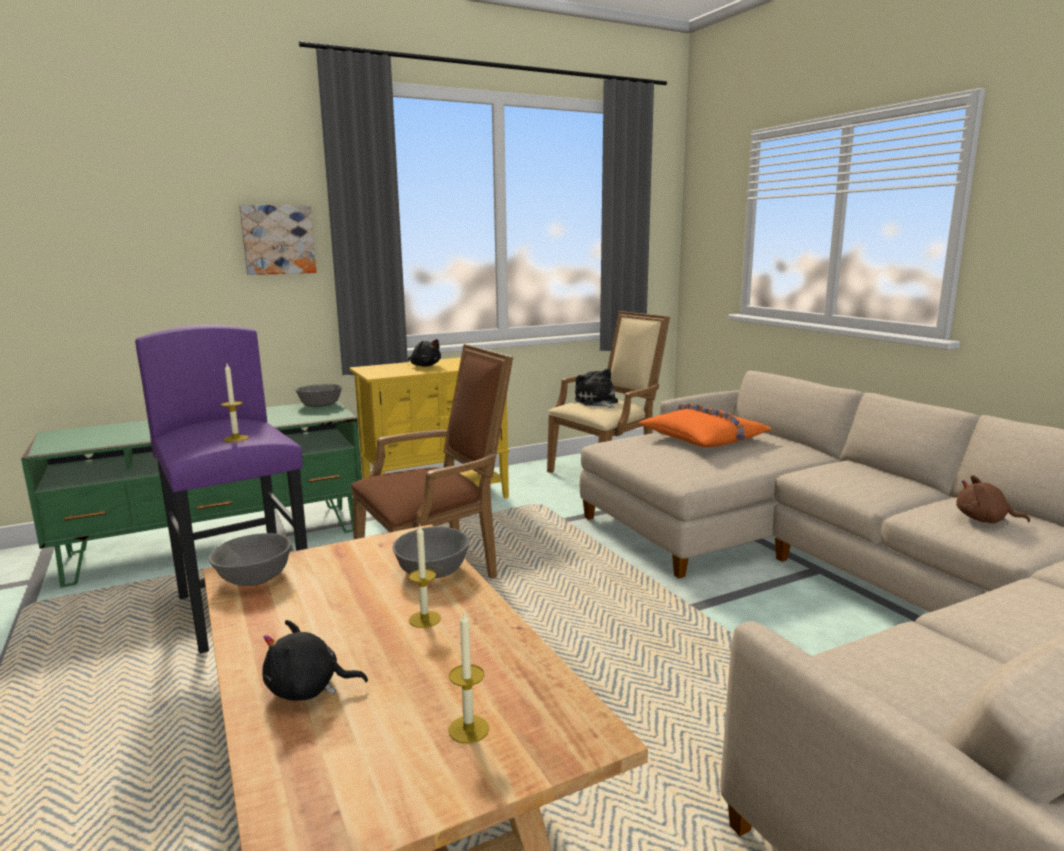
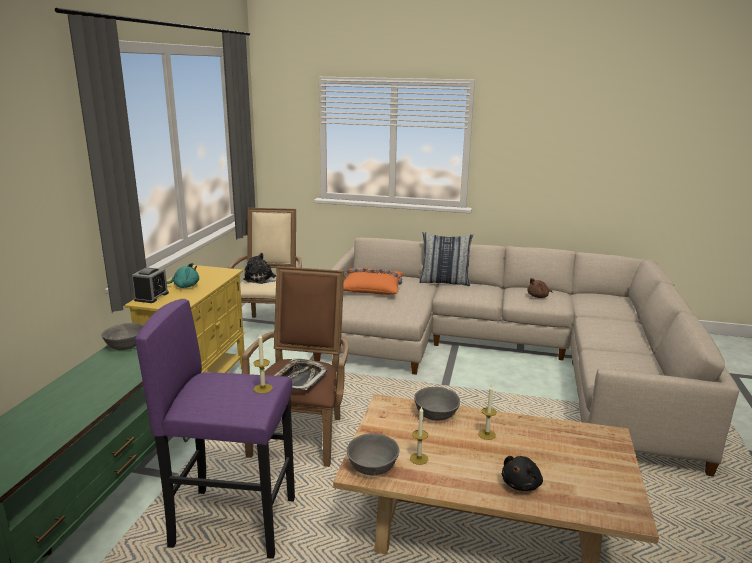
camera: 50 degrees left, 5 degrees up
(278, 239) = (45, 201): picture -> none
(380, 366) = (151, 297): none -> alarm clock
(404, 483) = (299, 379): none -> tray
(425, 366) = (184, 286): black plush toy -> turquoise plush toy
(468, 729) = (588, 457): candle -> candle (419, 458)
(841, 459) = (444, 282): none -> pillow

